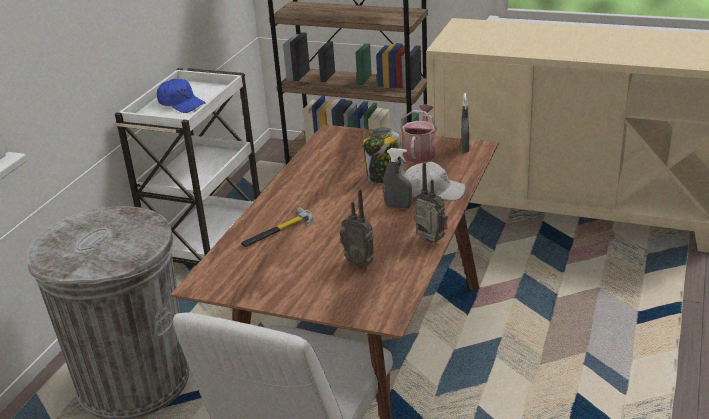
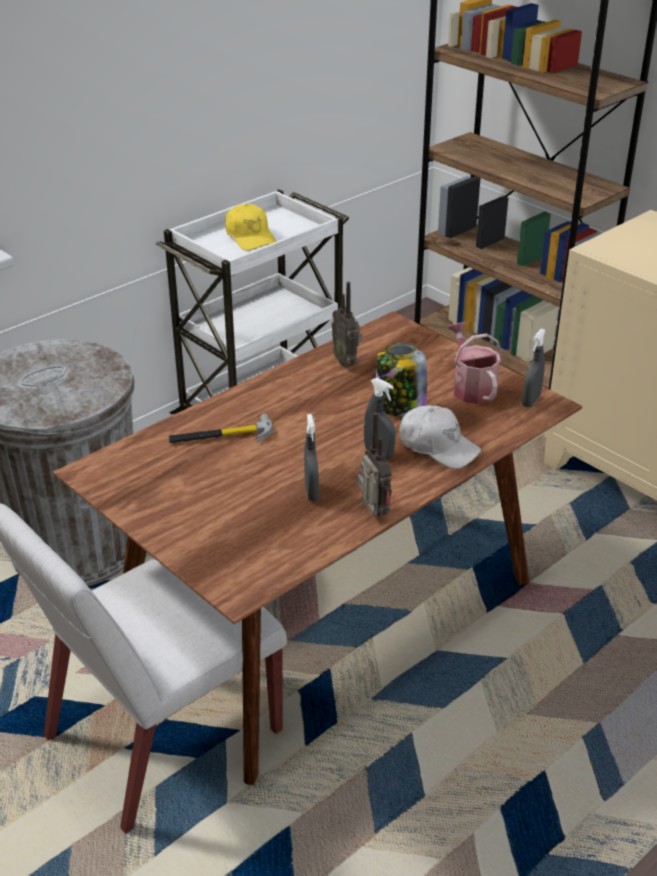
camera: 25 degrees right, 5 degrees up
(181, 104) = (250, 237): blue cap -> yellow cap
(360, 262) = (272, 510): radio -> radio (346, 361)
(376, 243) = (311, 492): none -> grey spray bottle
(420, 152) = (471, 387): watering can -> watering can turned 60 degrees counterclockwise

